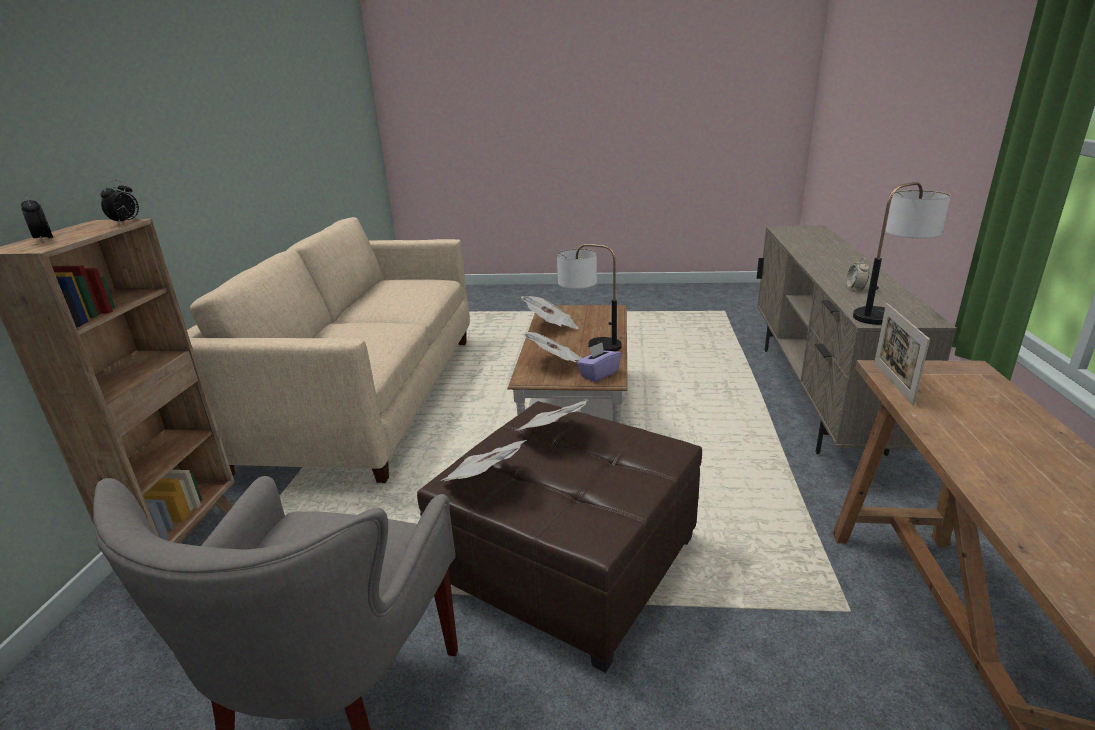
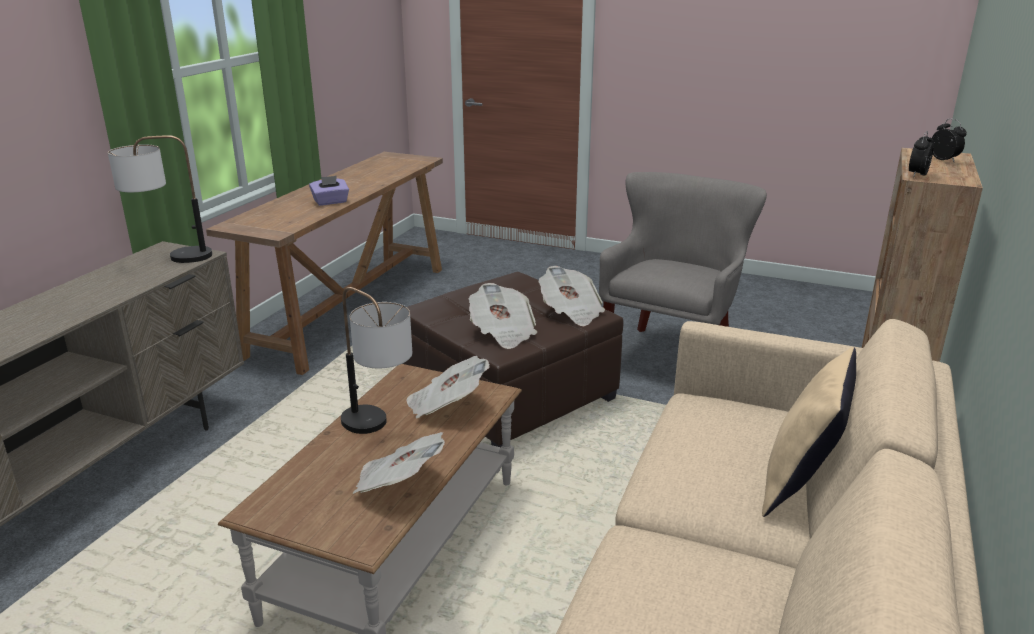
camera: 165 degrees left, 0 degrees up
(318, 336) = (800, 484): none -> beige pillow
(598, 374) = (412, 381): purple tissue box -> purple tissue box (330, 202)
(855, 289) = (118, 285): alarm clock -> none
(892, 382) = (293, 226): picture frame -> none

